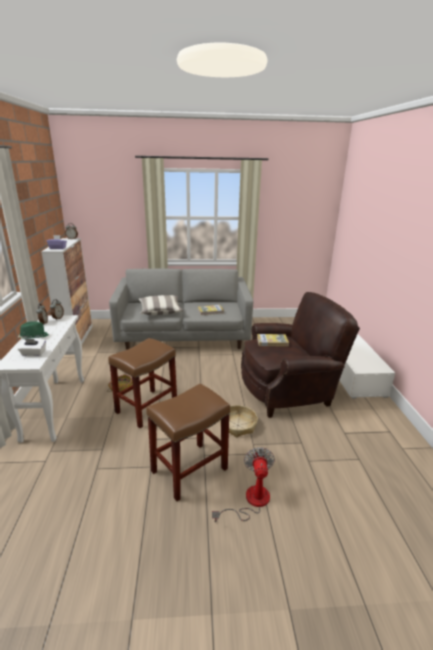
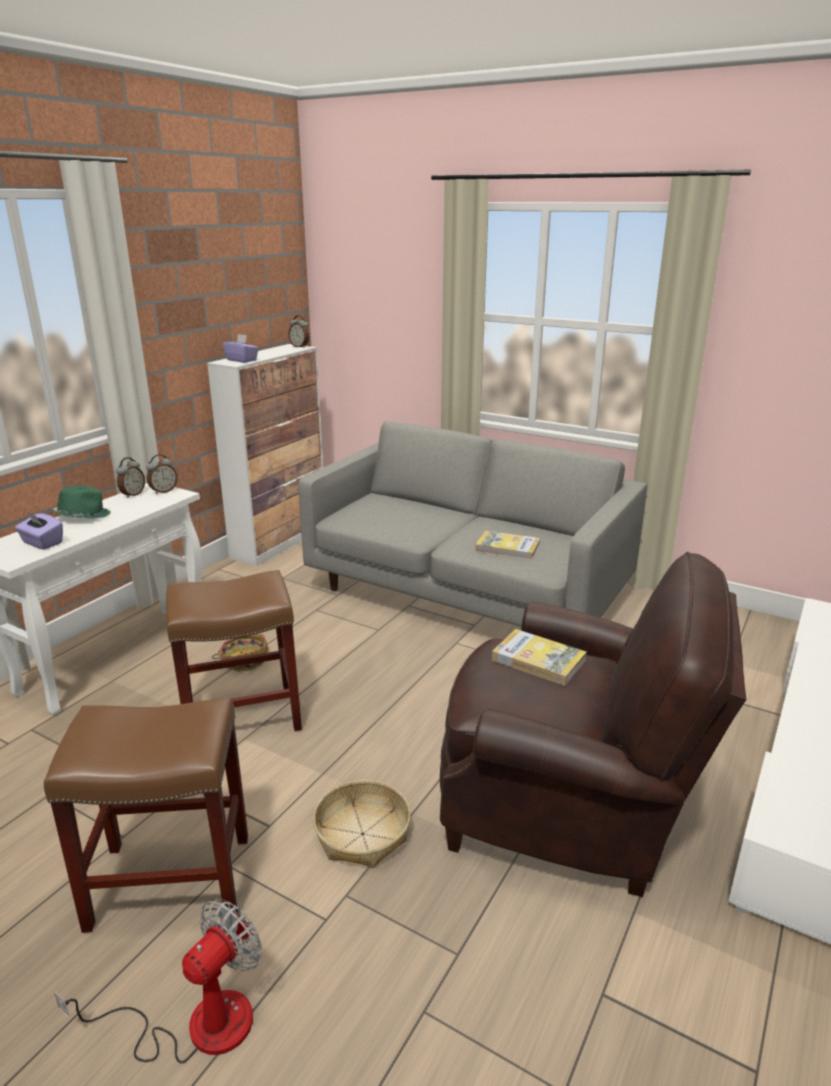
camera: 35 degrees right, 0 degrees up
(33, 353) = (42, 543): white tissue box -> purple tissue box
(160, 311) = (405, 523): pillow -> none

